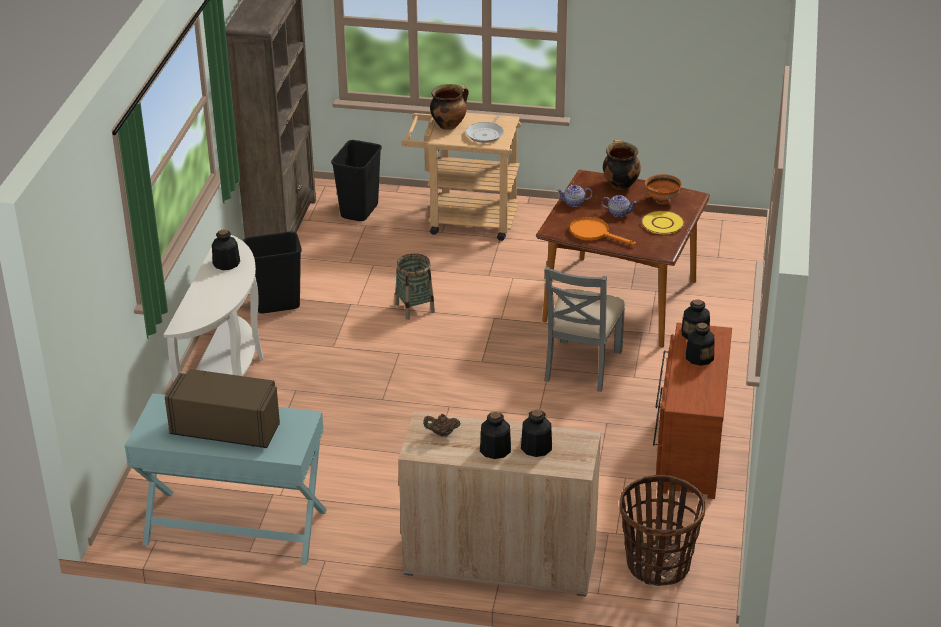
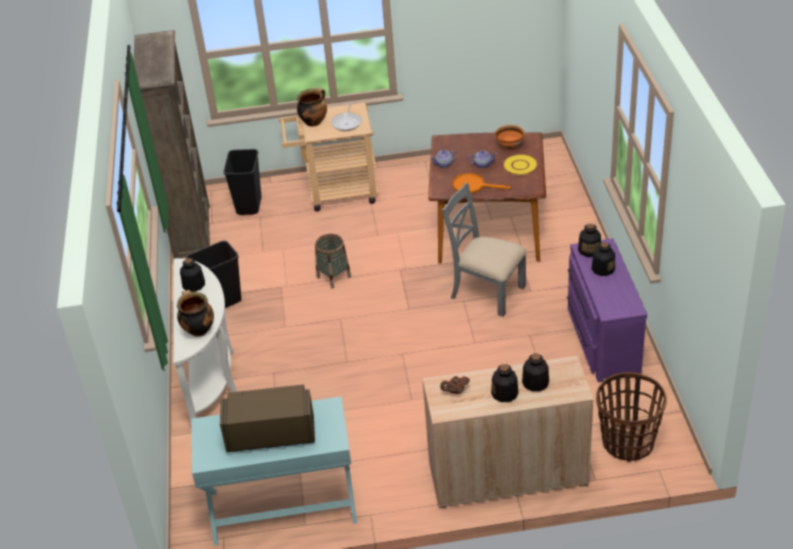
camera: 15 degrees left, 5 degrees up
(582, 365) = (486, 292): grey chair -> grey chair turned 120 degrees clockwise
(620, 184) = (470, 140): cooking pot -> cooking pot (198, 330)
(688, 449) = (600, 340): brown dresser -> purple dresser

